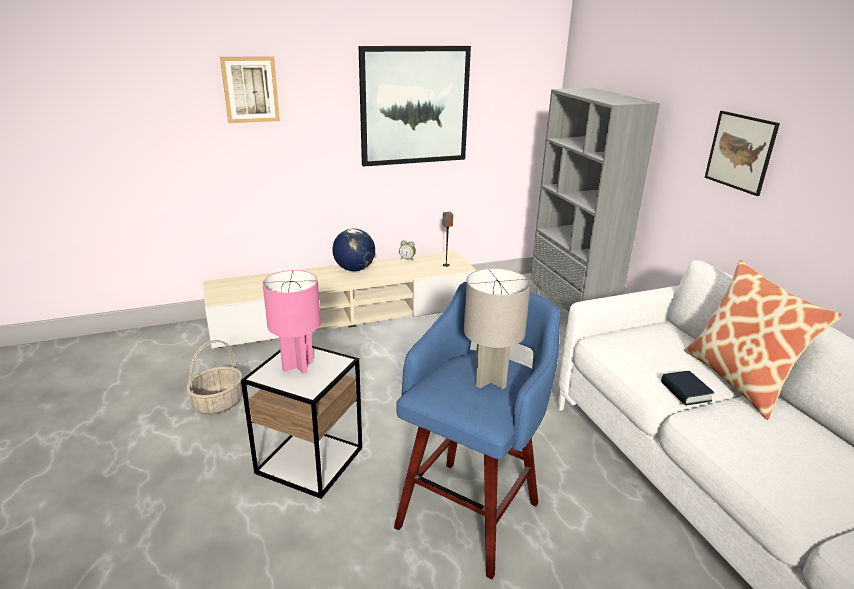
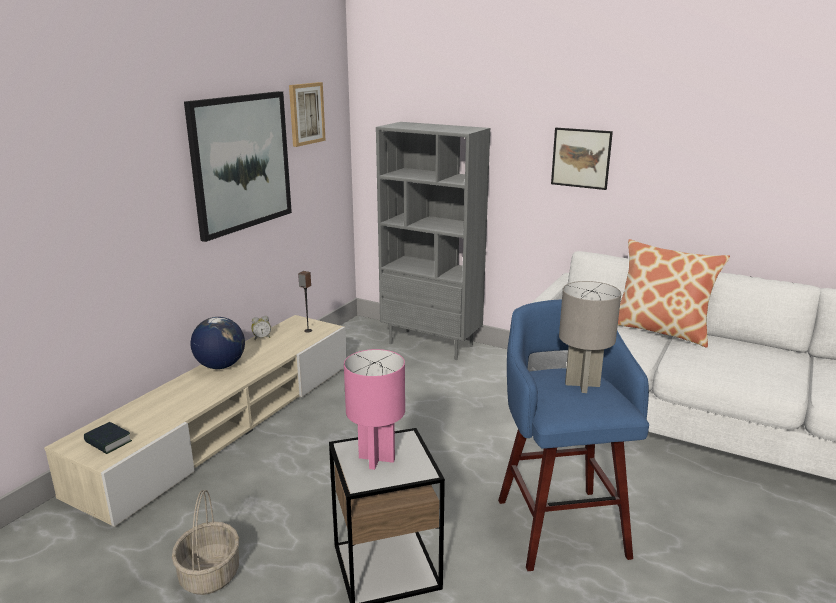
camera: 40 degrees left, 5 degrees down
(250, 89) = (75, 170): picture -> picture (306, 113)
(685, 392) = (649, 350): book -> book (108, 442)

